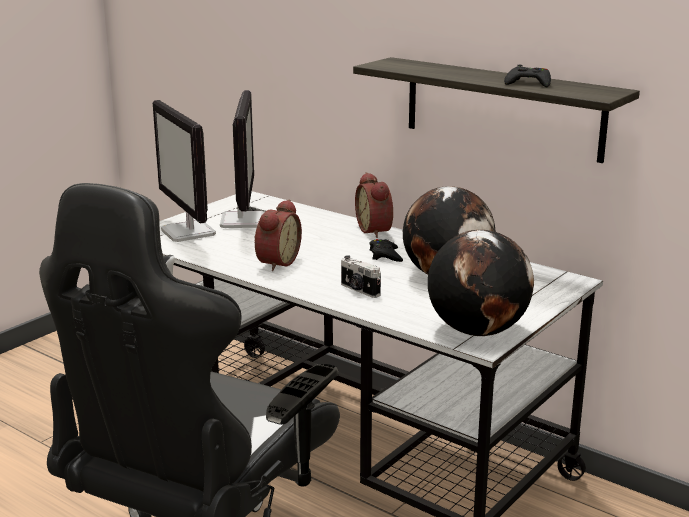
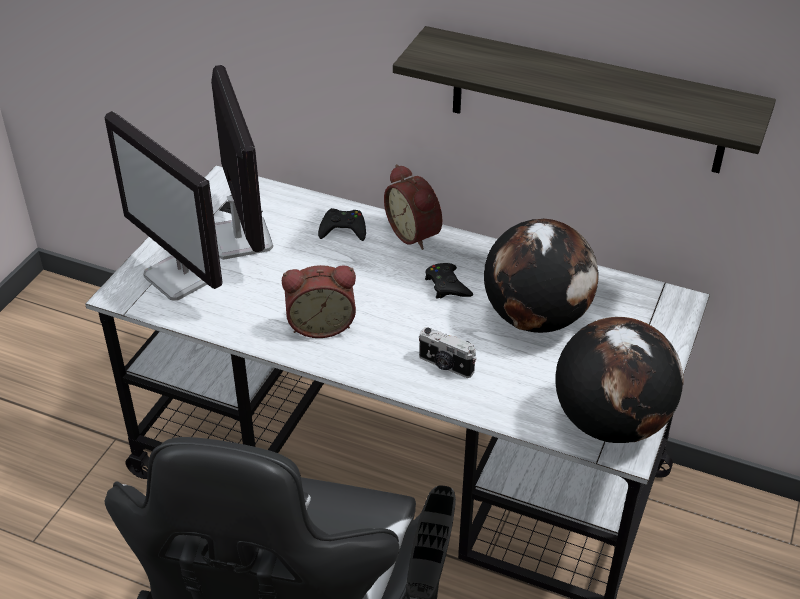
camera: 15 degrees left, 20 degrees up
(275, 262) = (321, 324): alarm clock -> alarm clock turned 75 degrees clockwise
(528, 83) = (639, 95): black game controller -> black game controller (343, 229)

